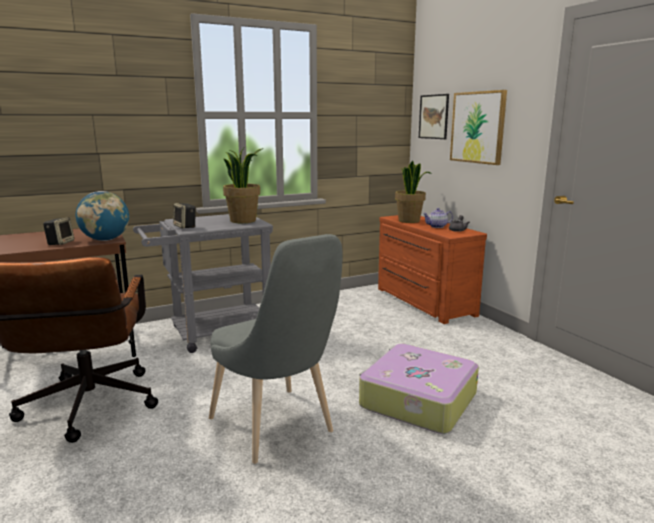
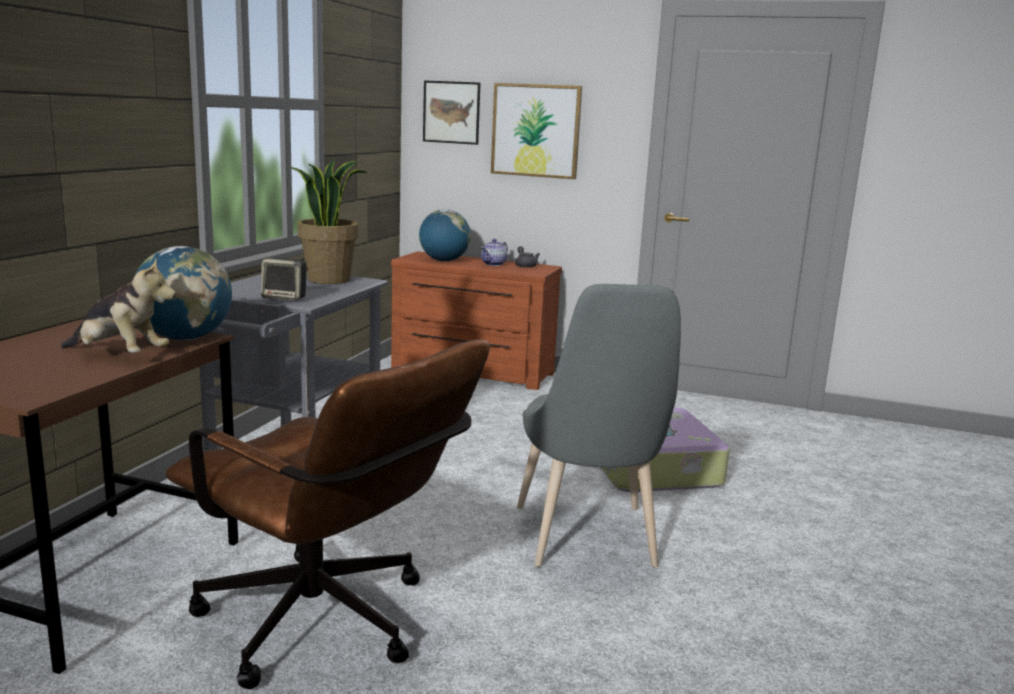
camera: 45 degrees left, 0 degrees up
(60, 243) = (120, 356): speaker -> plush toy
(276, 429) = (588, 542): grey chair -> grey chair turned 75 degrees clockwise
(409, 221) = (444, 261): potted plant -> globe

